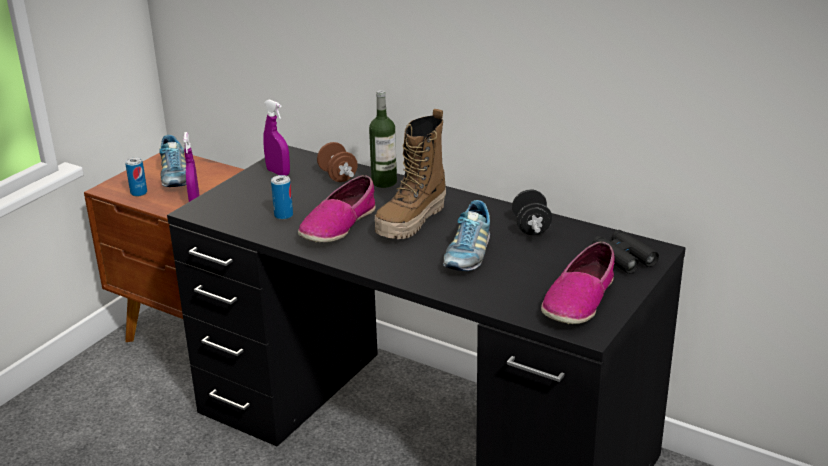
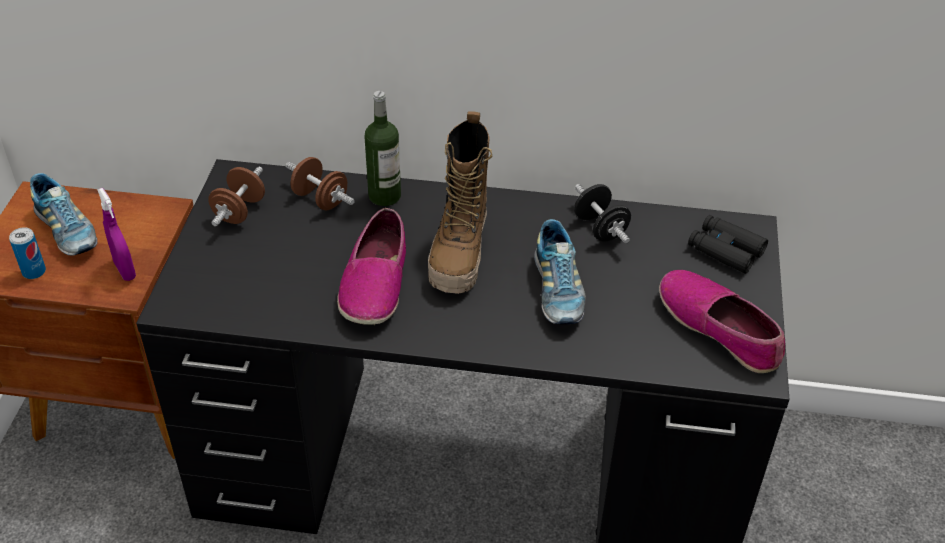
camera: 25 degrees left, 15 degrees up
(278, 172) = (239, 211): purple spray bottle -> brown dumbbell
(283, 215) = (295, 284): can -> none
(579, 300) = (719, 328): shoe -> shoe turned 135 degrees clockwise

